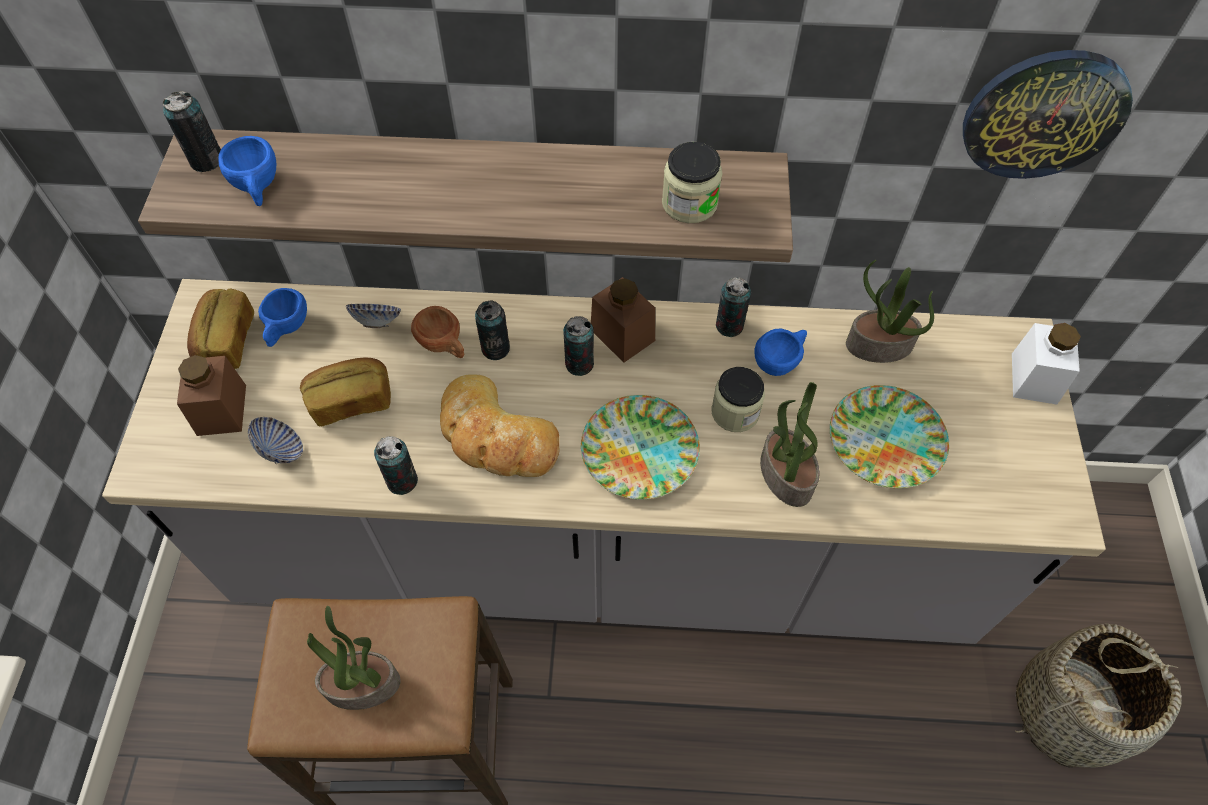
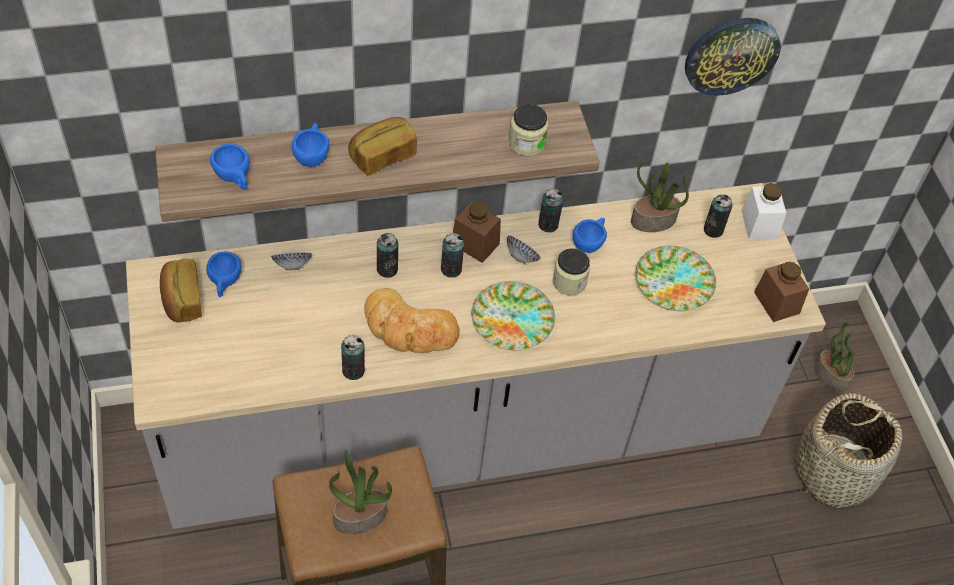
camera: 20 degrees left, 5 degrees down
(206, 160) = (189, 165): can -> can (713, 230)
(221, 410) = (200, 348): brown jar -> brown jar (776, 302)
(281, 450) = (257, 367): bowl -> bowl (522, 257)
(351, 401) = (294, 324): bread -> bread (382, 156)
(376, 172) = (312, 155): none -> blue cup
(444, 345) = (348, 274): brown cup -> none
(784, 475) = (613, 317): potted plant -> potted plant (830, 376)

